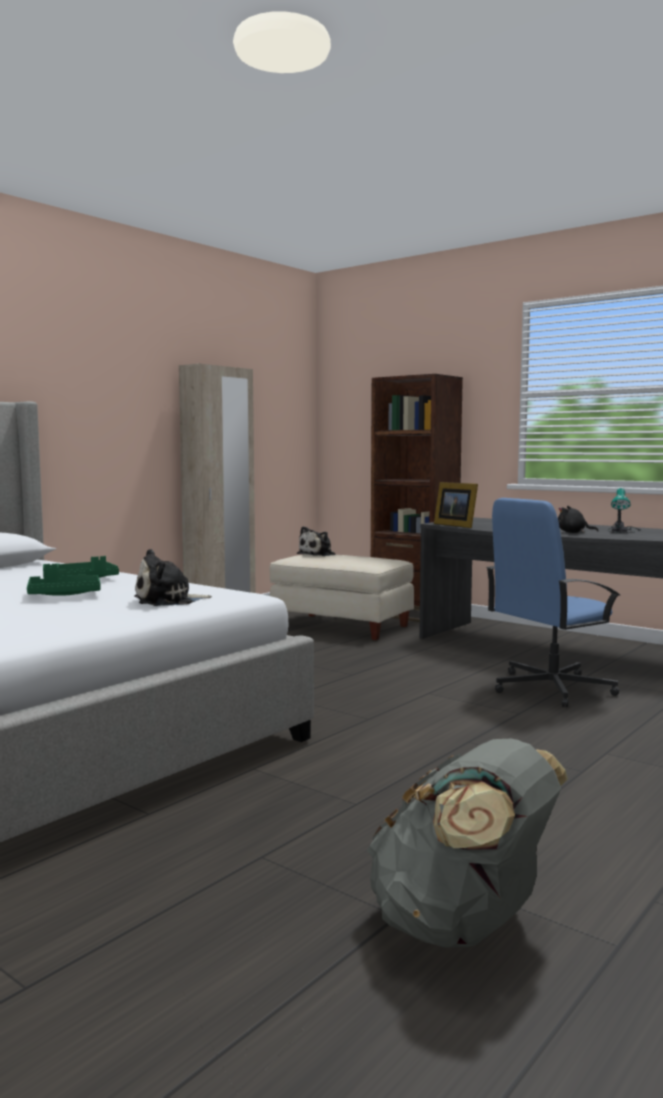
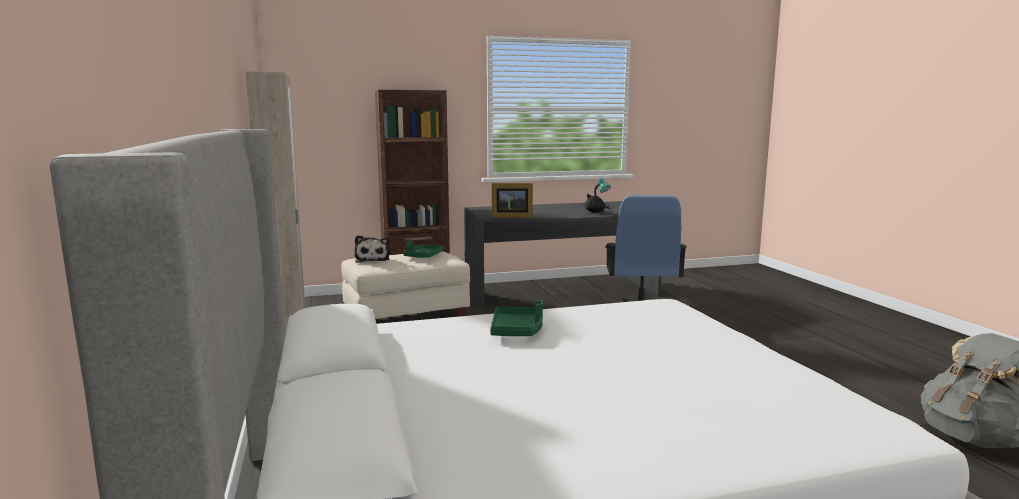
camera: 55 degrees left, 5 degrees up
(63, 594) = (602, 346): green tray -> green tray (424, 256)
(168, 601) = (673, 323): plush toy -> none

